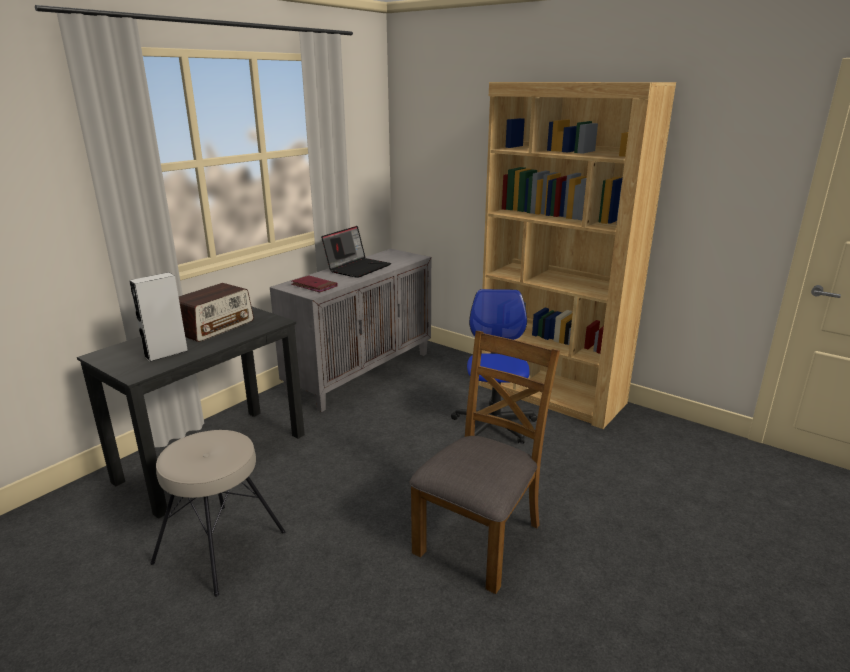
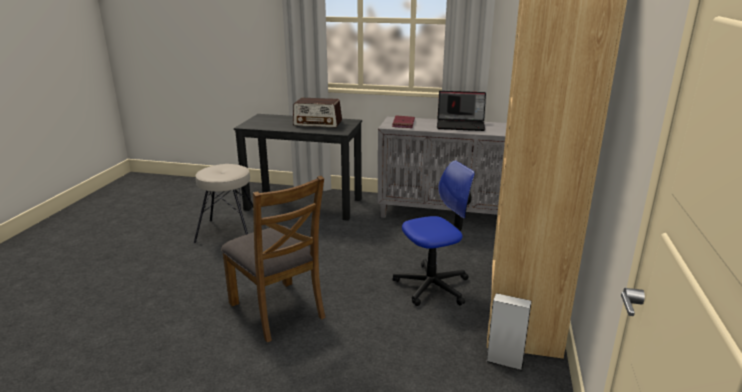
camera: 65 degrees right, 0 degrees up
(166, 354) = (274, 124): grey speaker -> grey speaker (504, 361)
(480, 538) = (278, 310): brown chair -> brown chair turned 45 degrees clockwise

